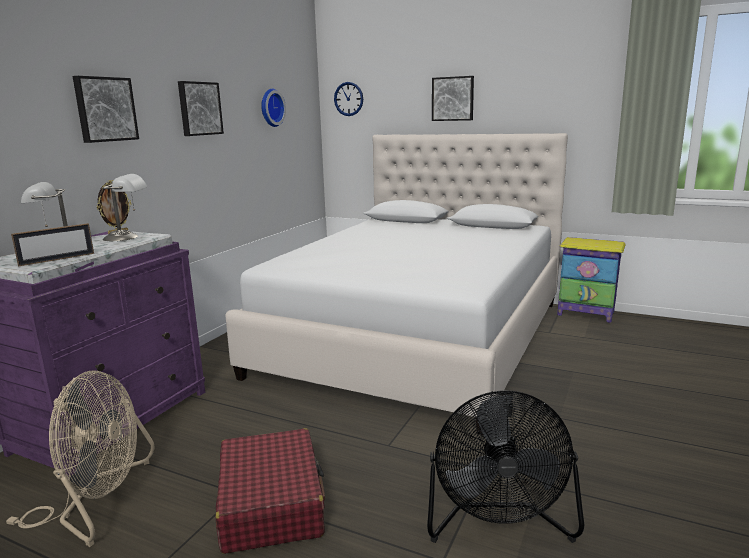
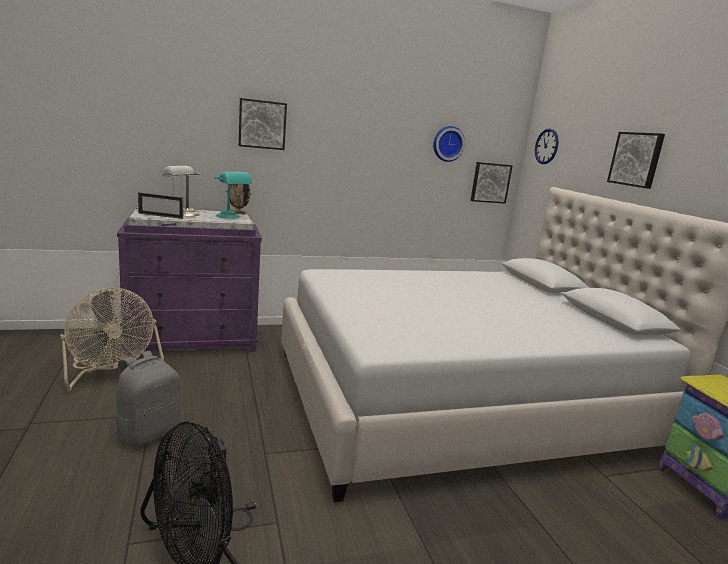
camera: 45 degrees right, 0 degrees up
(128, 237) = (231, 217): white table lamp -> turquoise table lamp
(199, 108) = (356, 134): picture -> picture (490, 182)
(271, 503) = (148, 432): red suitcase -> grey backpack

